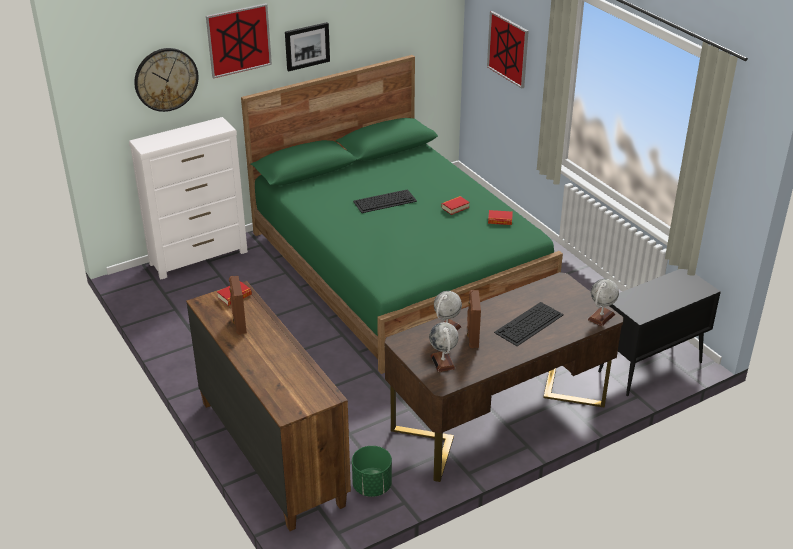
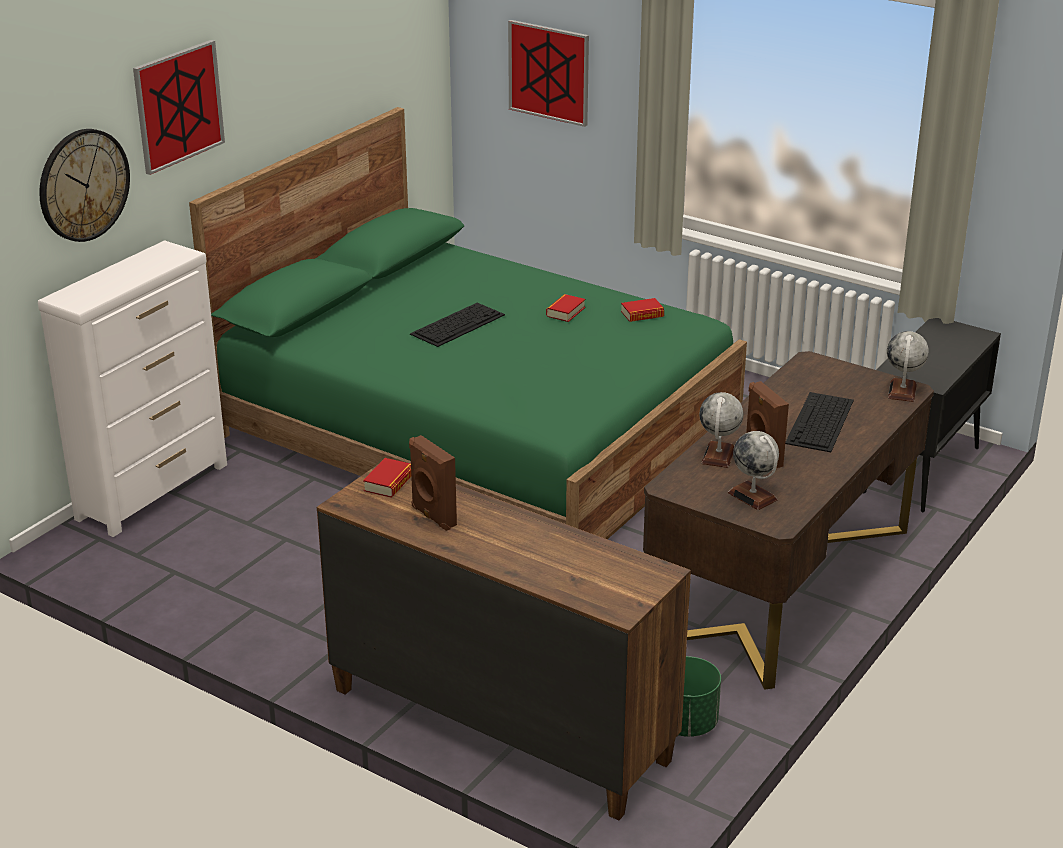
camera: 25 degrees left, 5 degrees down
(307, 46) = (266, 107): picture -> none

